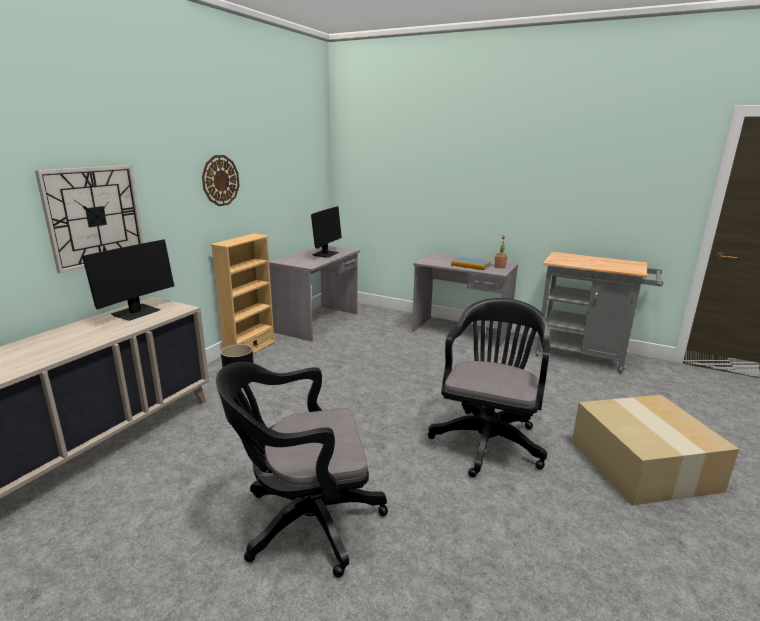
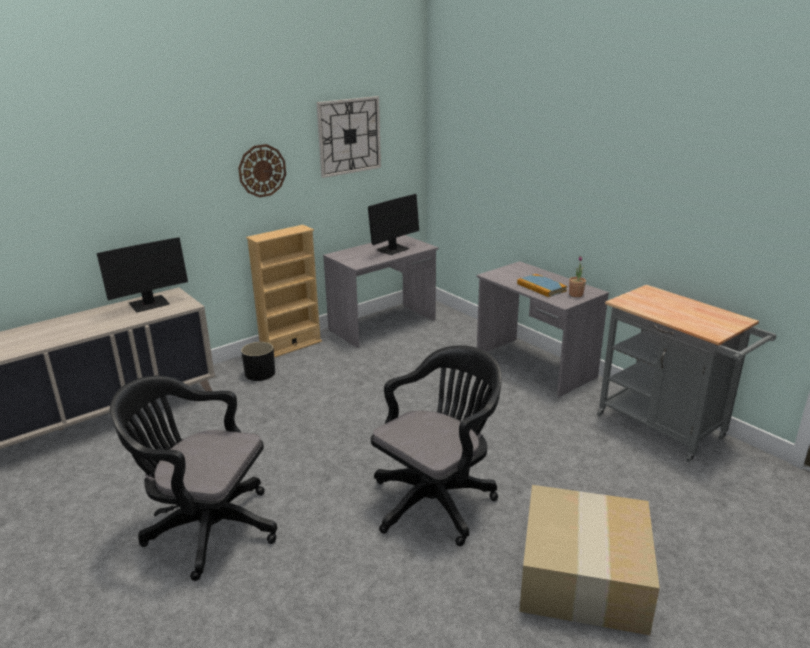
camera: 25 degrees right, 5 degrees up
(94, 216) = (120, 213): wall clock -> wall clock (349, 136)

